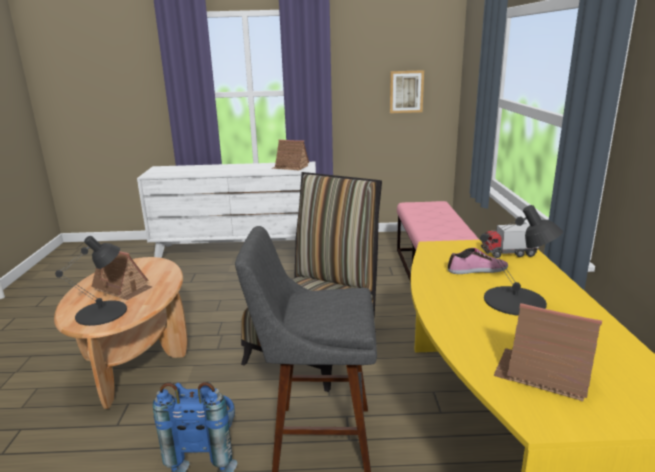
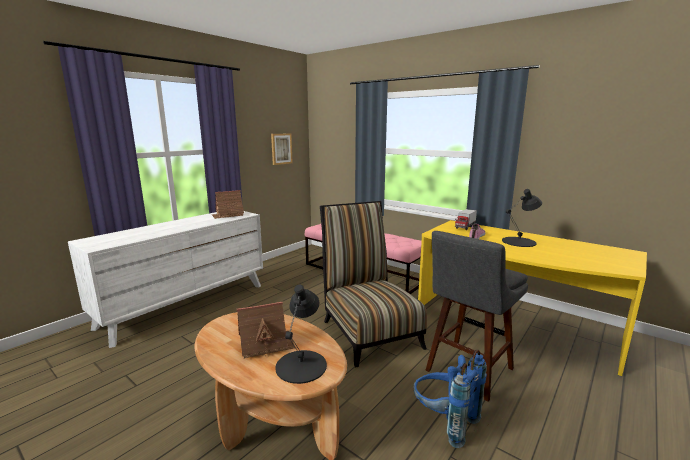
camera: 50 degrees left, 5 degrees down
(543, 374) = (591, 259): toy house -> none

